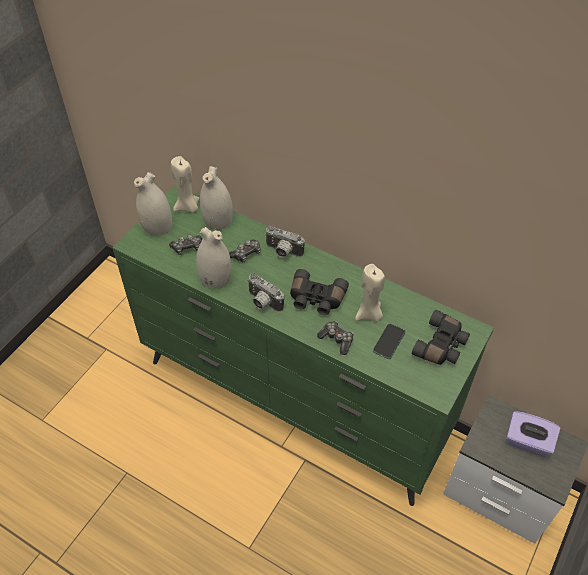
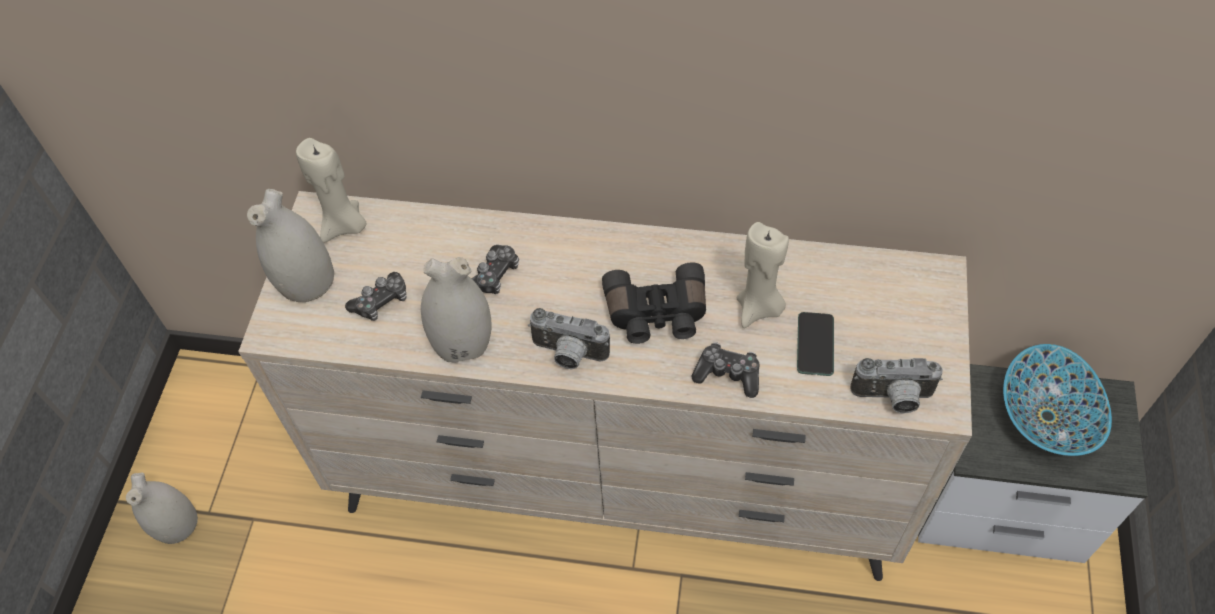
camera: 20 degrees left, 5 degrees up
(218, 221) = (412, 232): white vase -> white vase (176, 526)
(283, 252) = (556, 249): camera -> camera (893, 398)
(295, 400) = (620, 482): green dresser -> beige dresser
(441, 346) = (902, 319): black binoculars -> none
(528, 442) = (1048, 416): purple tissue box -> bowl

